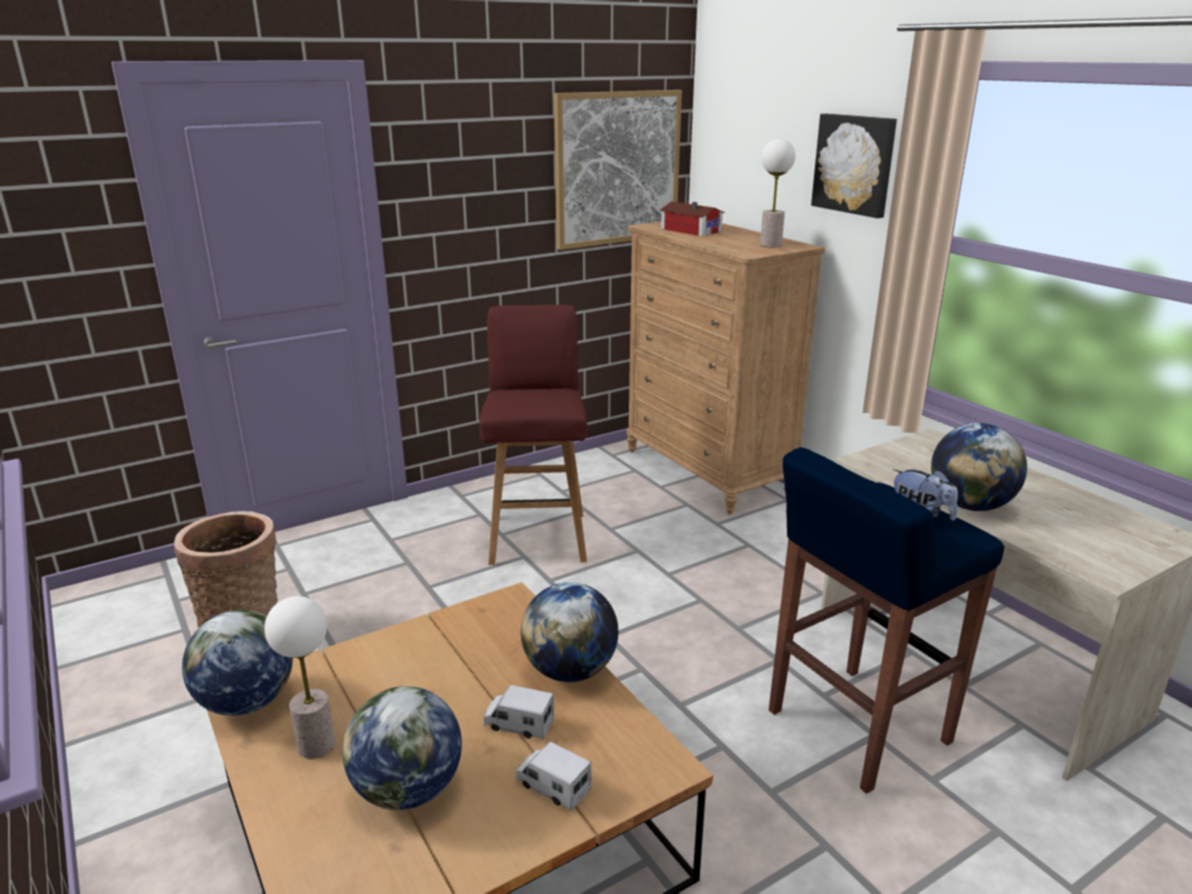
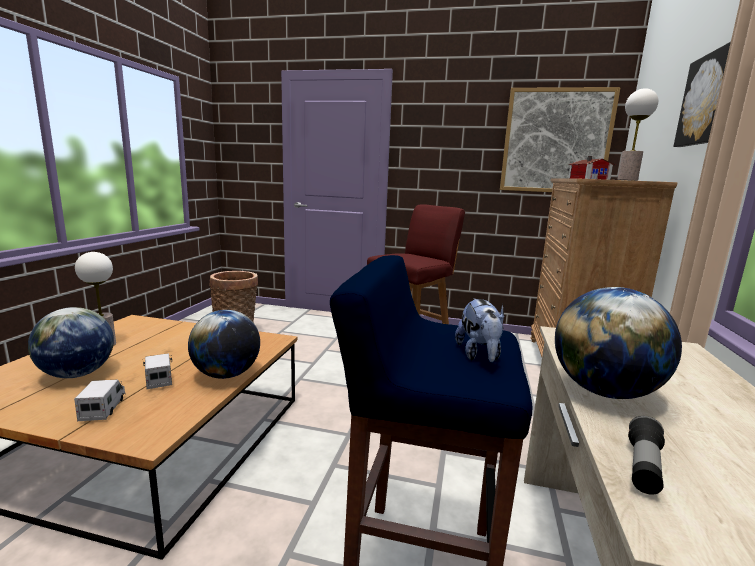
camera: 45 degrees right, 10 degrees down
(246, 702) = (128, 323): globe -> none
(1057, 548) = (643, 467): none -> flashlight

